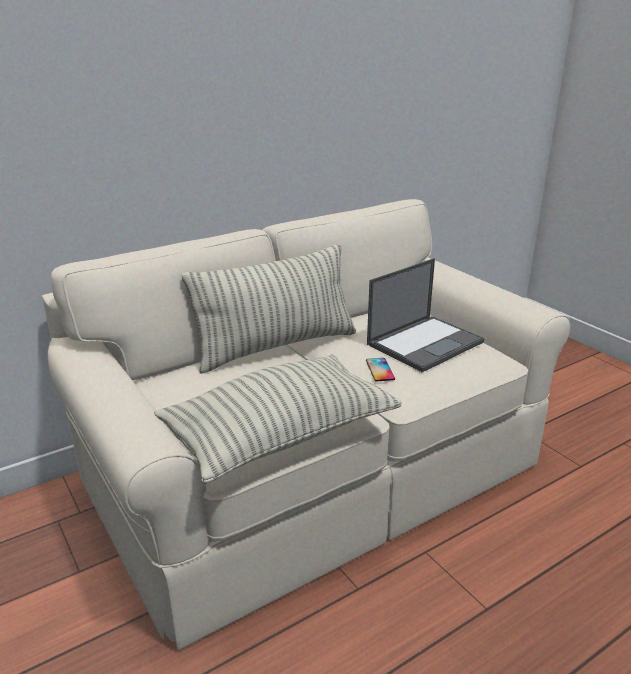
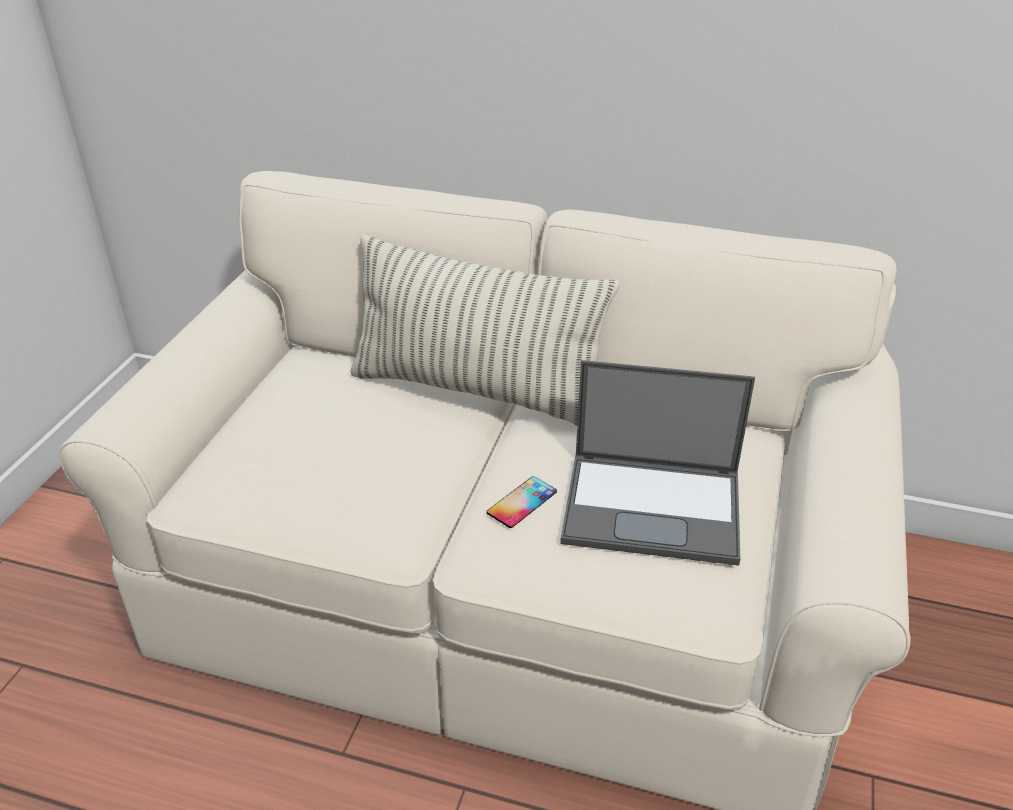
camera: 50 degrees right, 10 degrees up
(280, 436) = (283, 502): pillow -> none

